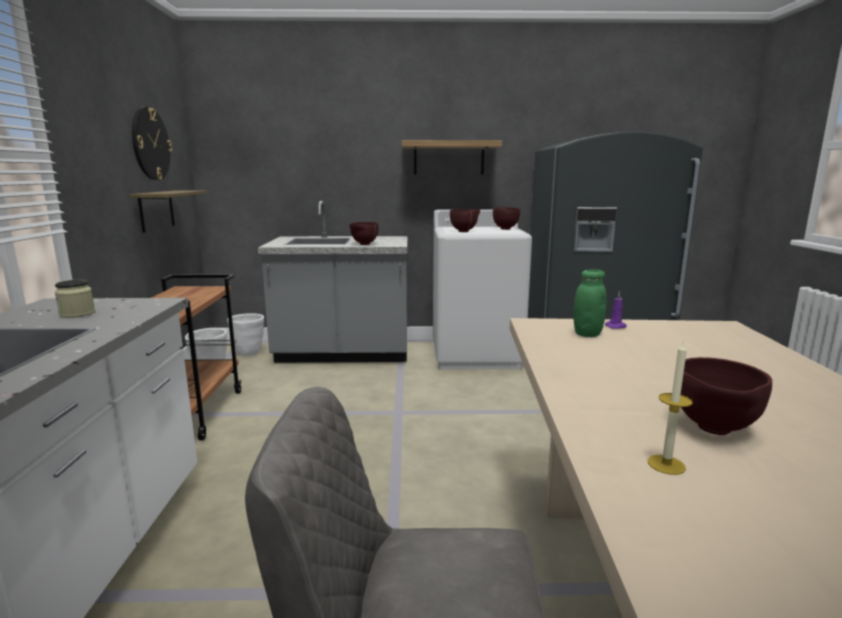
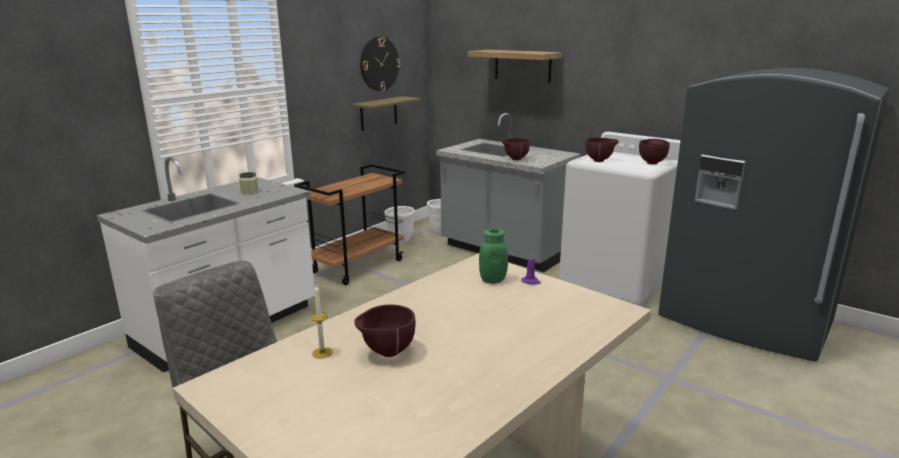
camera: 40 degrees right, 5 degrees up
(448, 158) = (627, 80): shelf -> shelf (522, 65)

